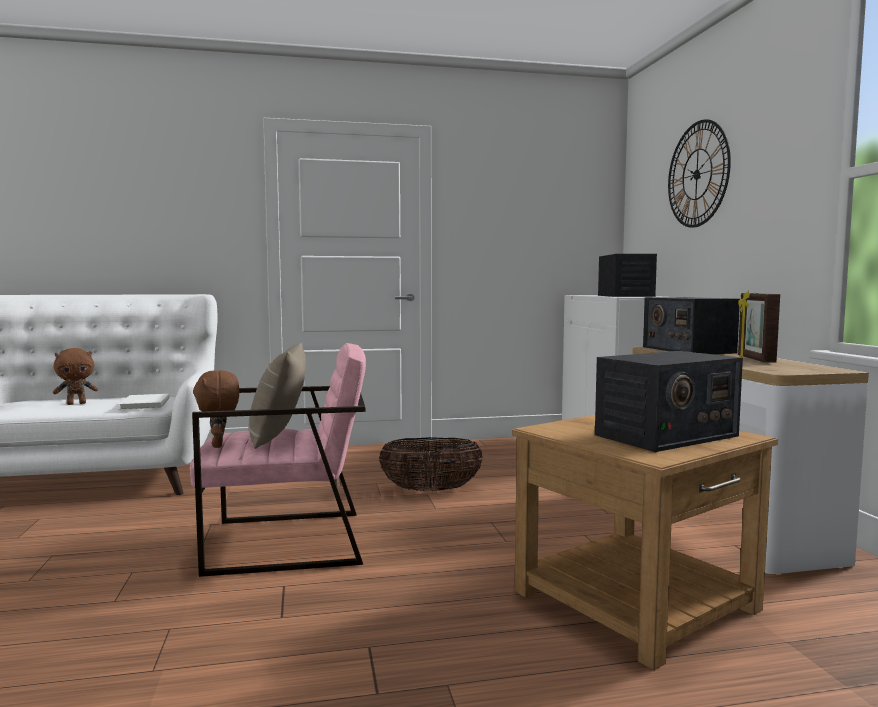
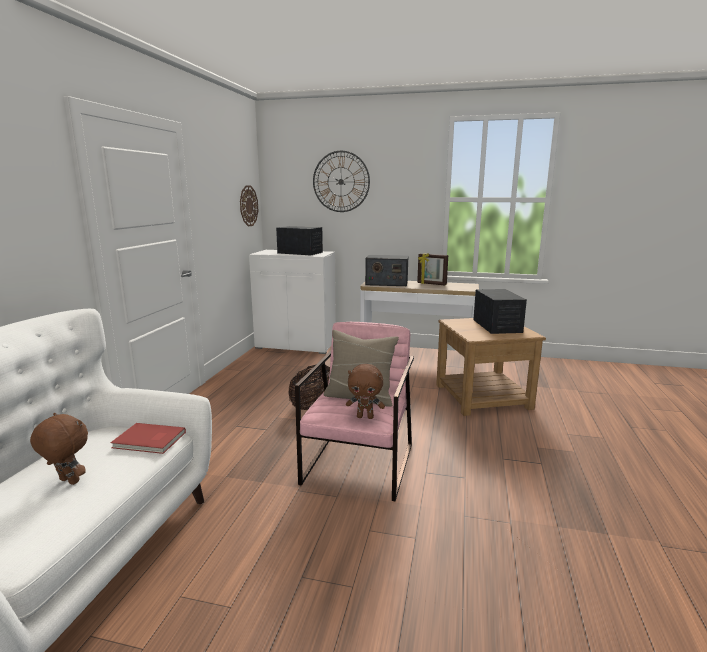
camera: 65 degrees left, 10 degrees up
(76, 403) = (67, 482): brown plush toy -> brown plush toy turned 60 degrees counterclockwise
(143, 404) = (149, 441): white book -> red book
(582, 228) = (248, 206): none -> wall clock

